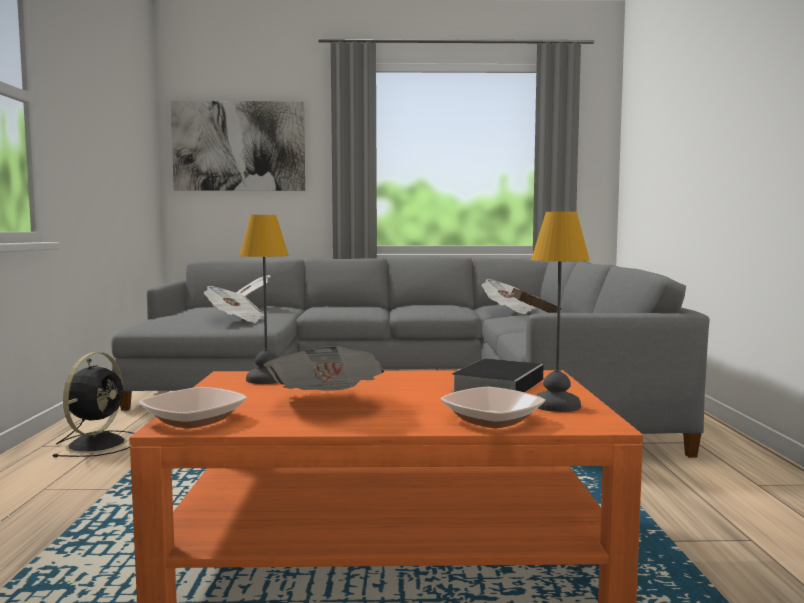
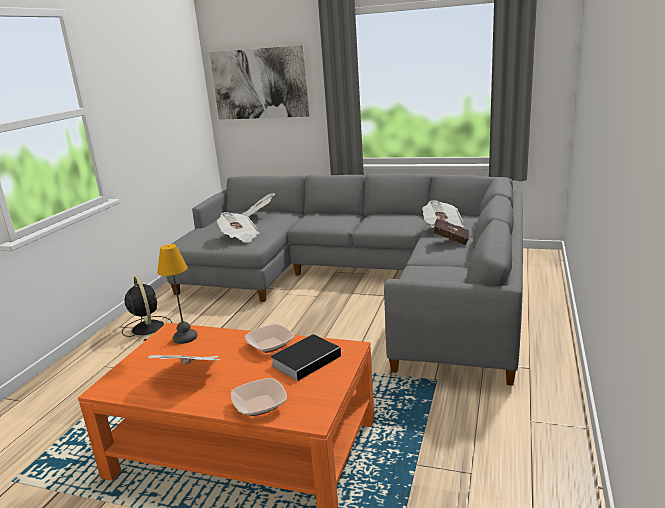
camera: 20 degrees right, 15 degrees up
(98, 443) = (147, 327): black fan -> black fan turned 60 degrees counterclockwise
(194, 420) = (116, 383): bowl -> bowl (270, 345)
(558, 405) = (314, 392): table lamp -> none

